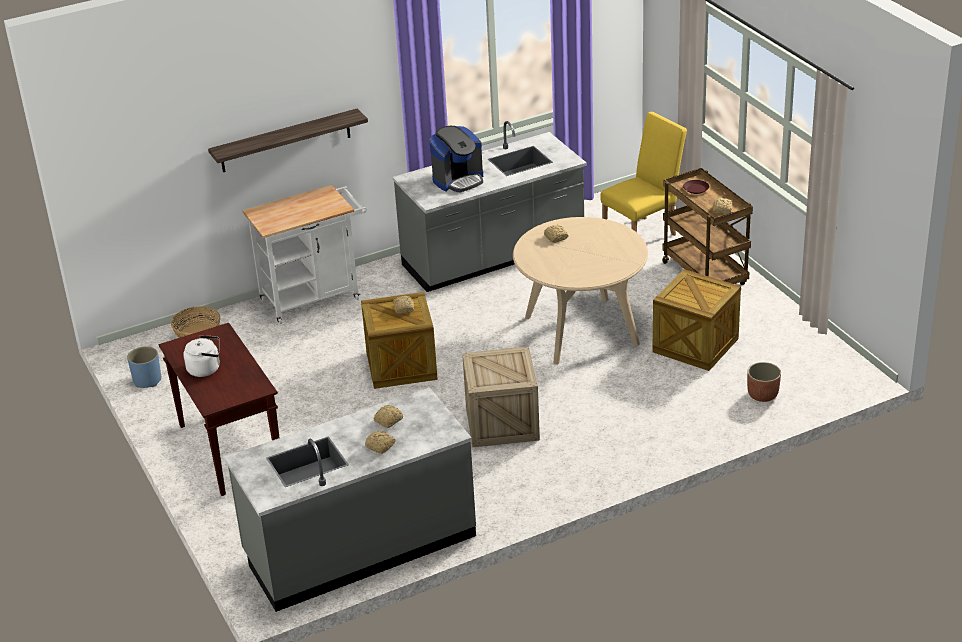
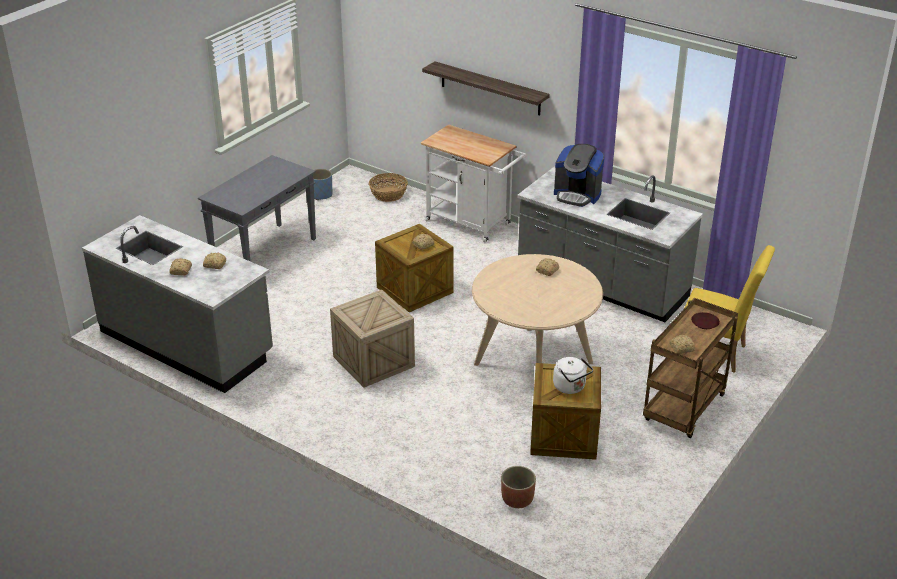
camera: 60 degrees right, 0 degrees up
(206, 369) = (253, 180): white kettle -> white kettle (571, 387)
(229, 450) = (265, 253): brown console table -> grey console table

